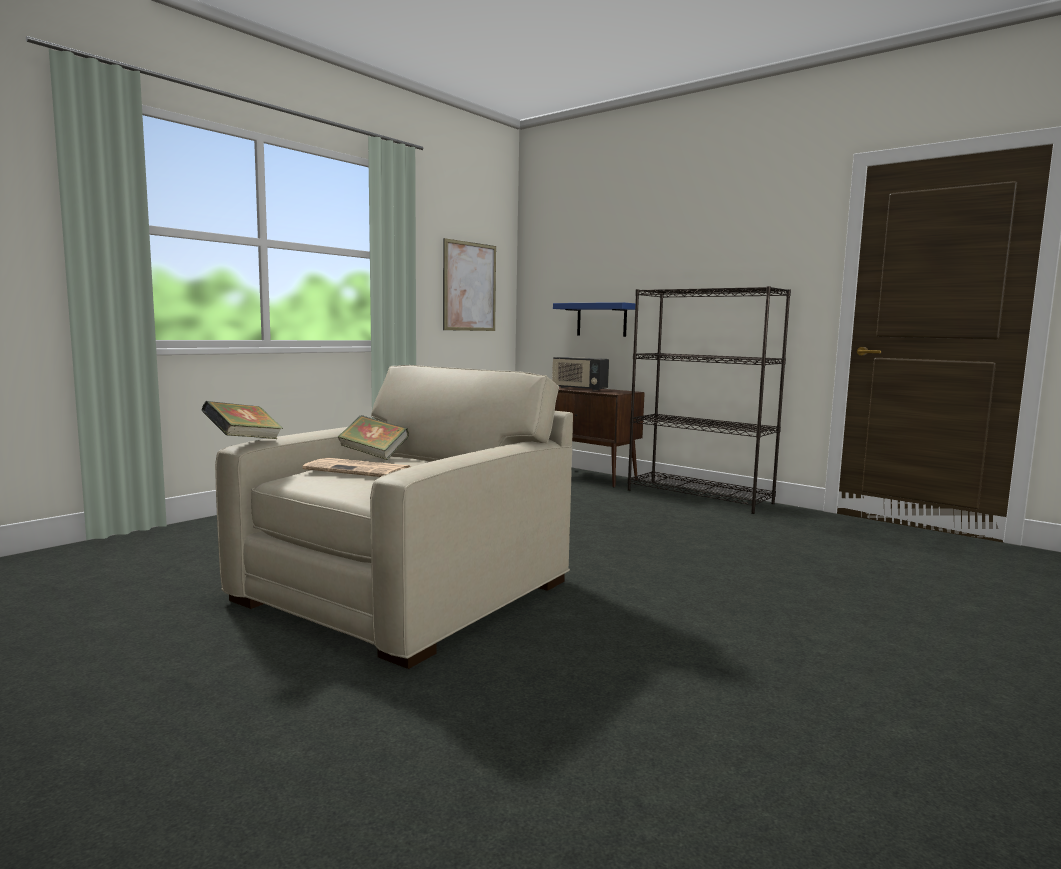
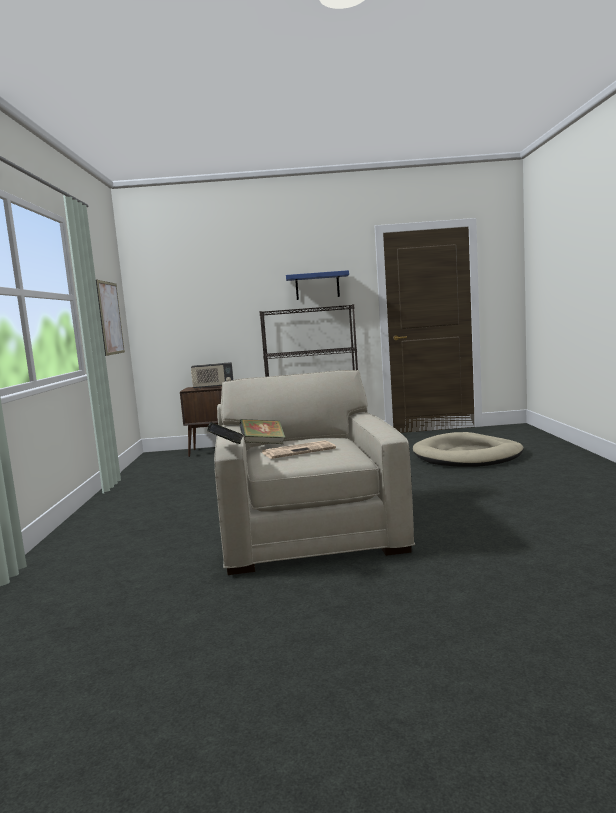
camera: 40 degrees left, 0 degrees up
(601, 320) = (213, 335): blue shelf -> blue shelf (317, 286)
(858, 580) = (467, 456): none -> beige dog bed

